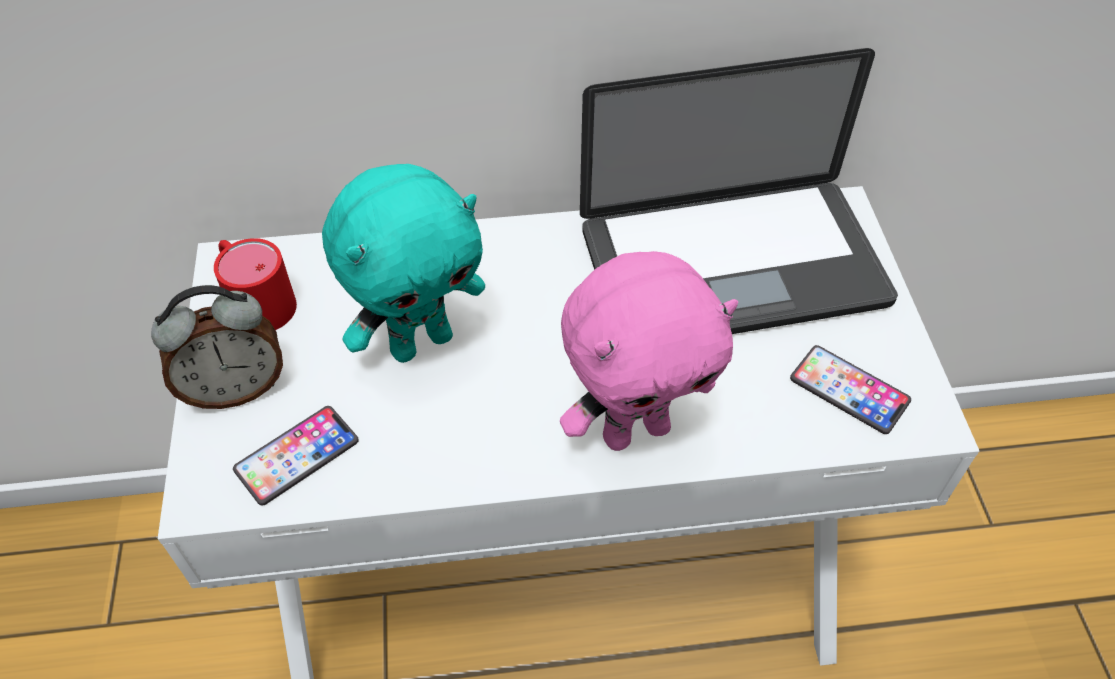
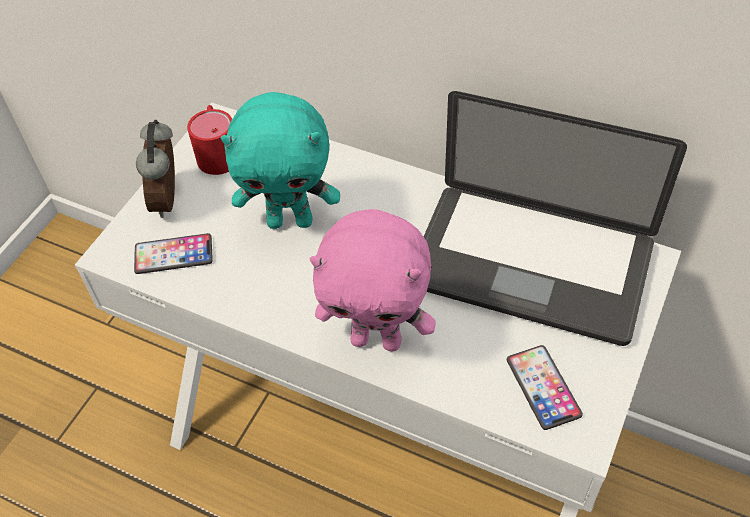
camera: 35 degrees right, 0 degrees up
(236, 388) = (170, 199): alarm clock -> alarm clock turned 75 degrees clockwise

